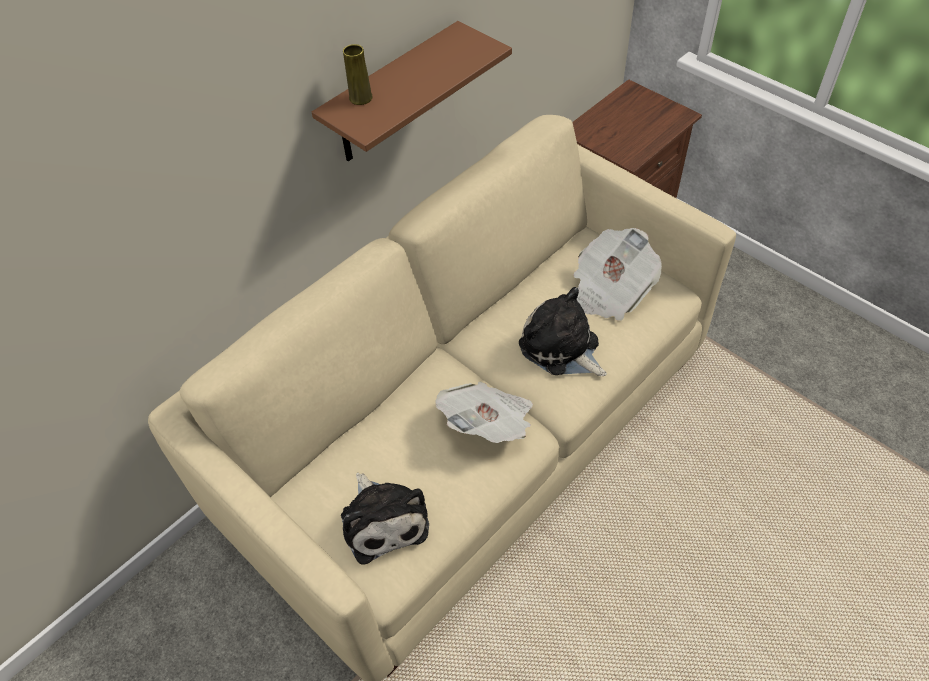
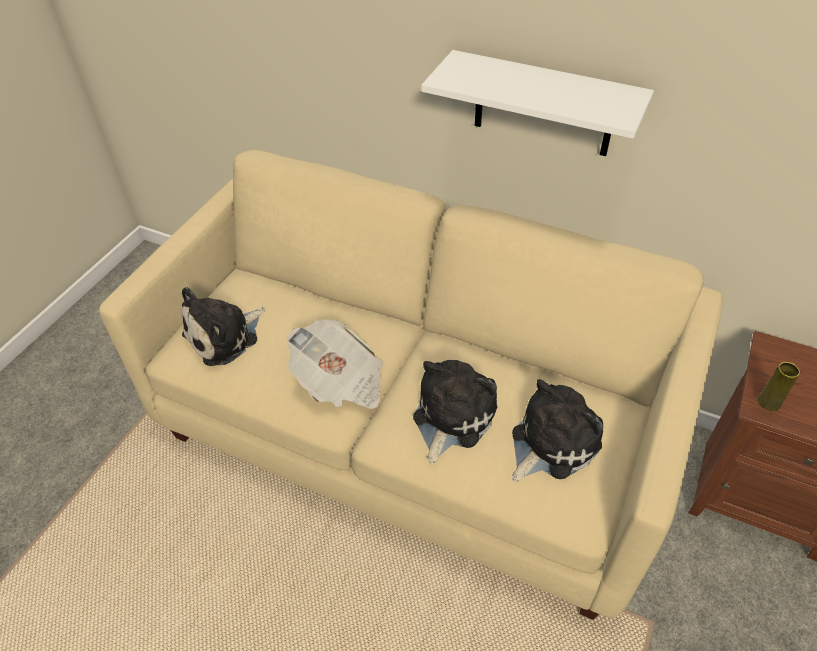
camera: 70 degrees right, 5 degrees down
(360, 98) = (485, 66): yellow vase -> yellow vase (769, 402)
(392, 96) = (543, 105): brown shelf -> white shelf
(609, 290) = (550, 443): newspaper -> plush toy

